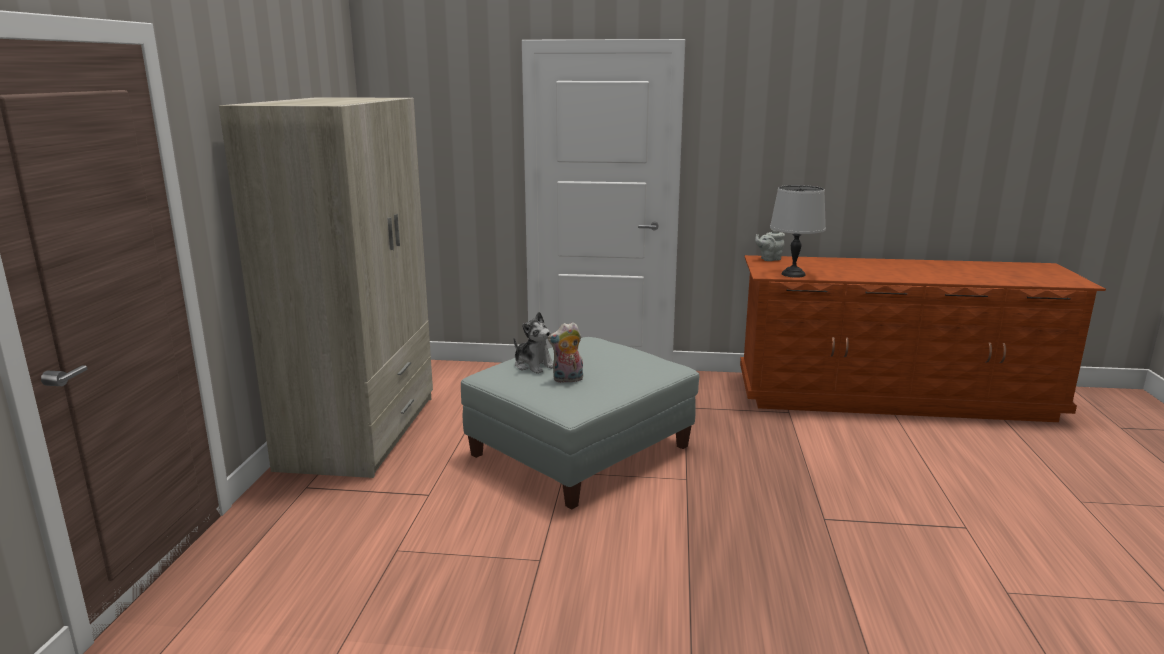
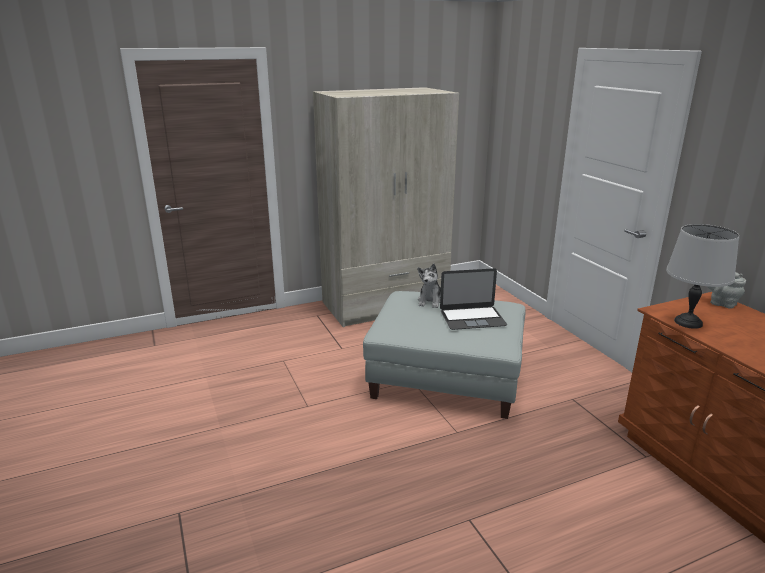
camera: 60 degrees right, 5 degrees up
(567, 380) = (421, 317): plush toy -> none
(604, 359) = (472, 318): none -> laptop

